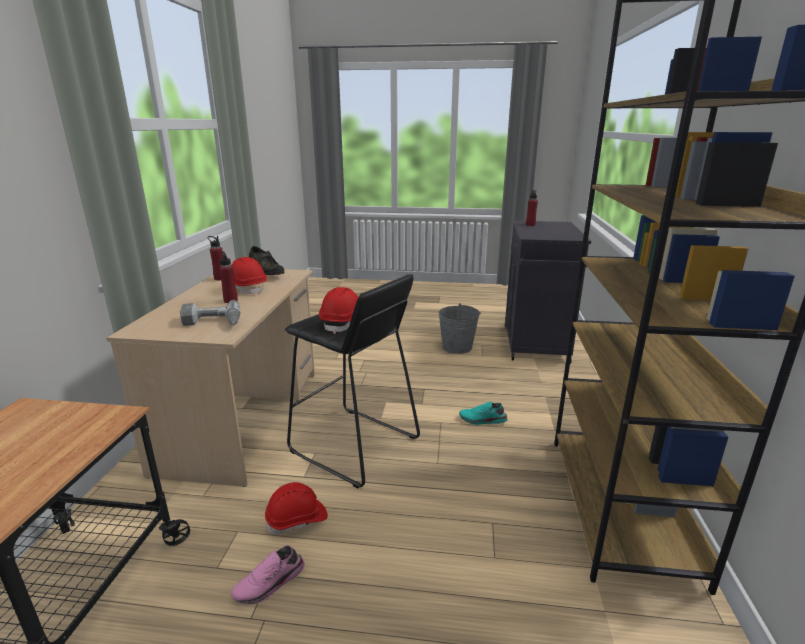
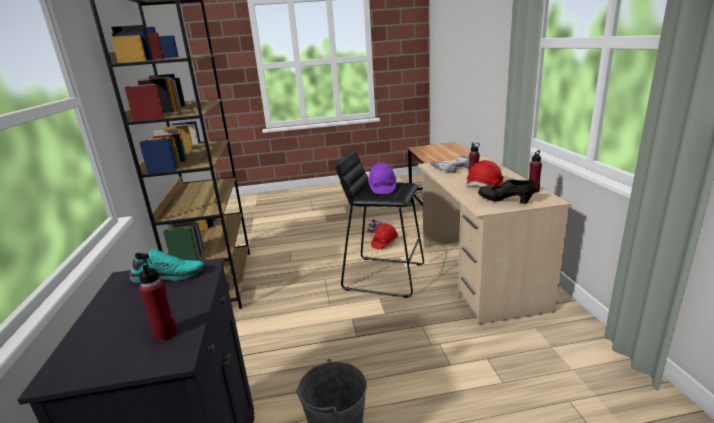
camera: 165 degrees right, 0 degrees up
(343, 322) = (382, 188): red hard hat -> purple hard hat
(482, 420) = (295, 315): turquoise shoe -> turquoise shoe (169, 275)

